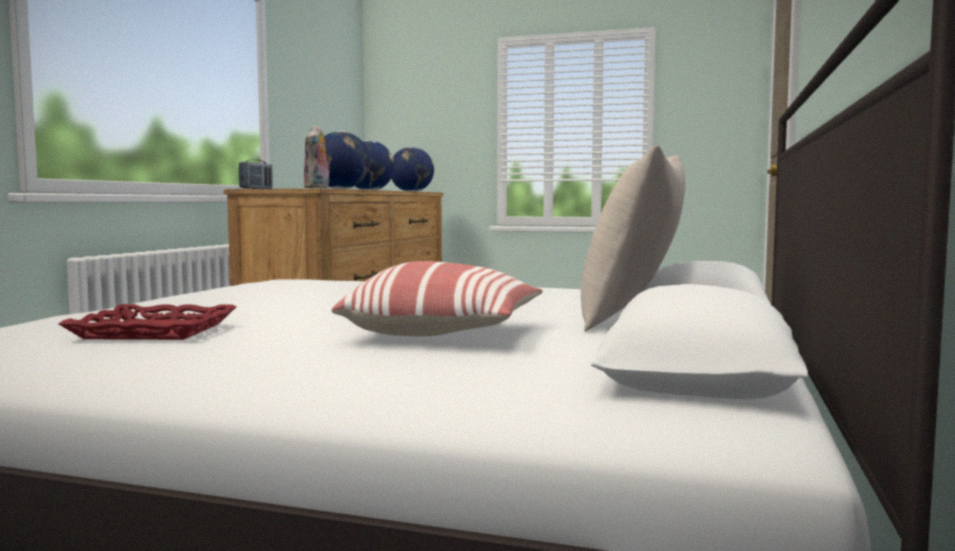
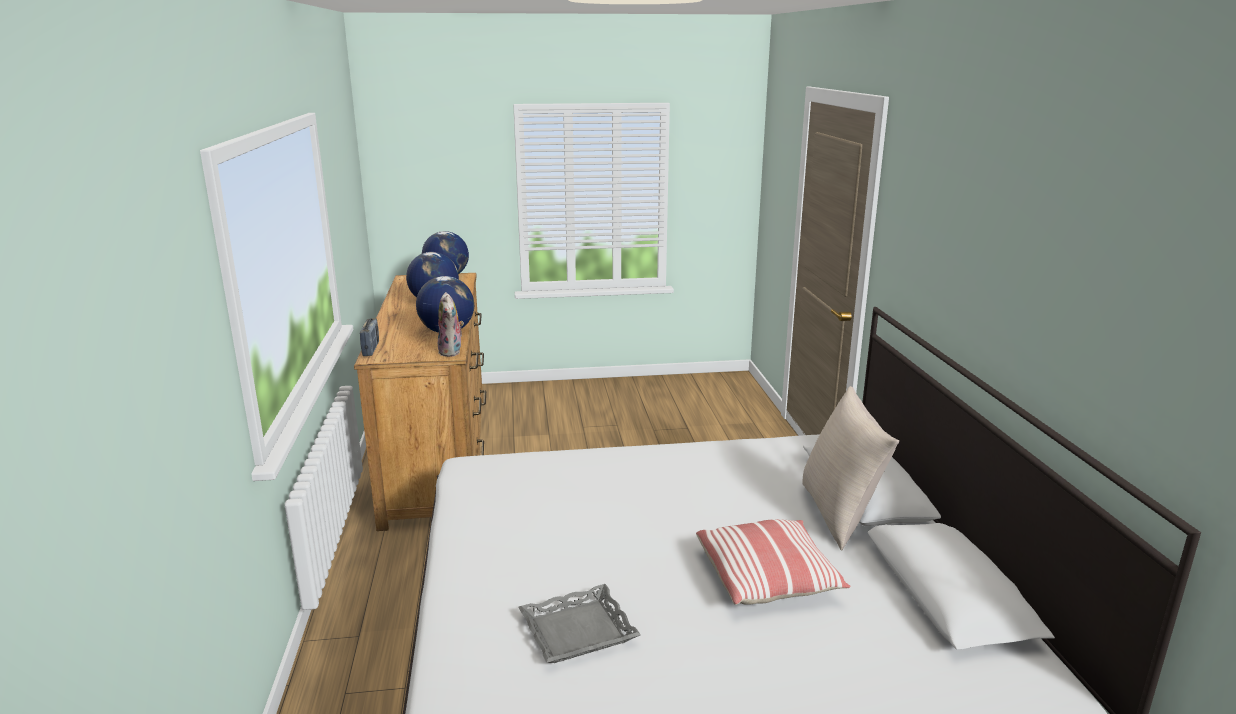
camera: 25 degrees left, 15 degrees up
(155, 331) = (578, 630): red tray -> grey tray

